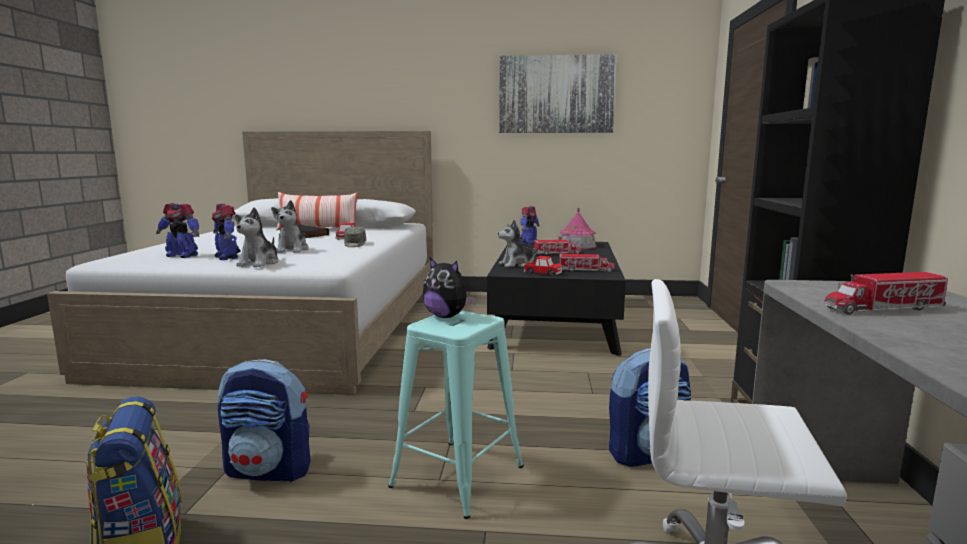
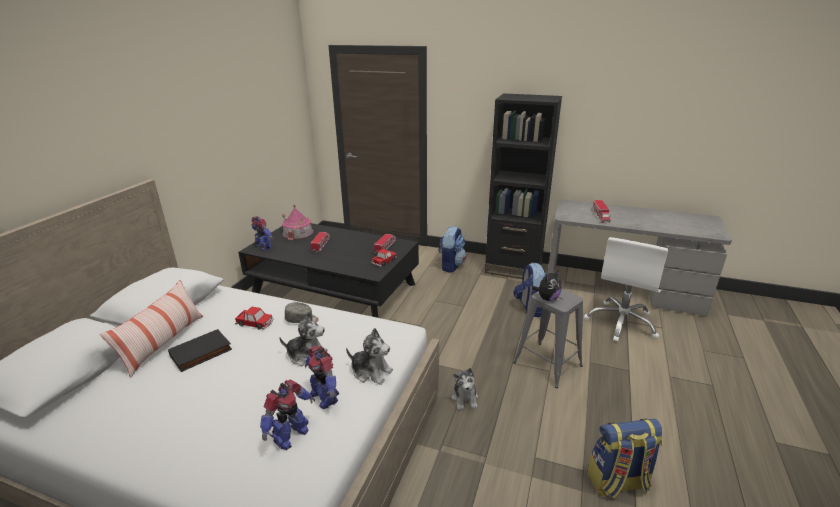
camera: 75 degrees left, 15 degrees up
(227, 257) = (324, 397): toy robot -> toy robot turned 75 degrees clockwise
(270, 470) = (538, 436): backpack -> backpack (451, 265)
(458, 476) = (547, 364): turquoise stool -> grey stool
(517, 264) = (349, 265): plush toy -> plush toy (465, 398)
(556, 94) = (233, 112): picture -> none

